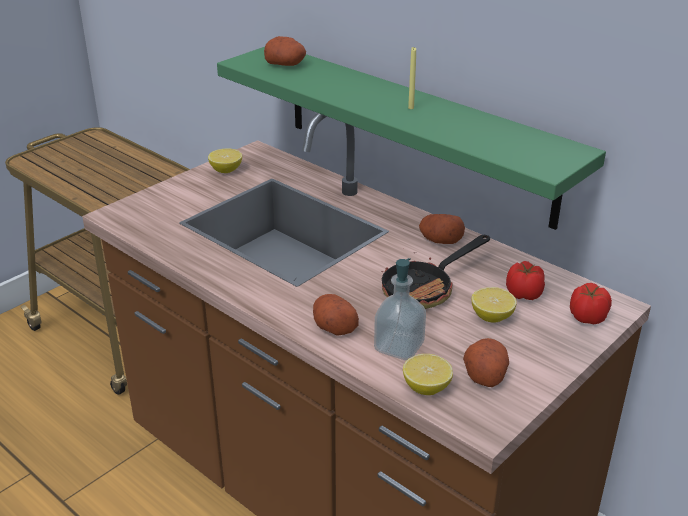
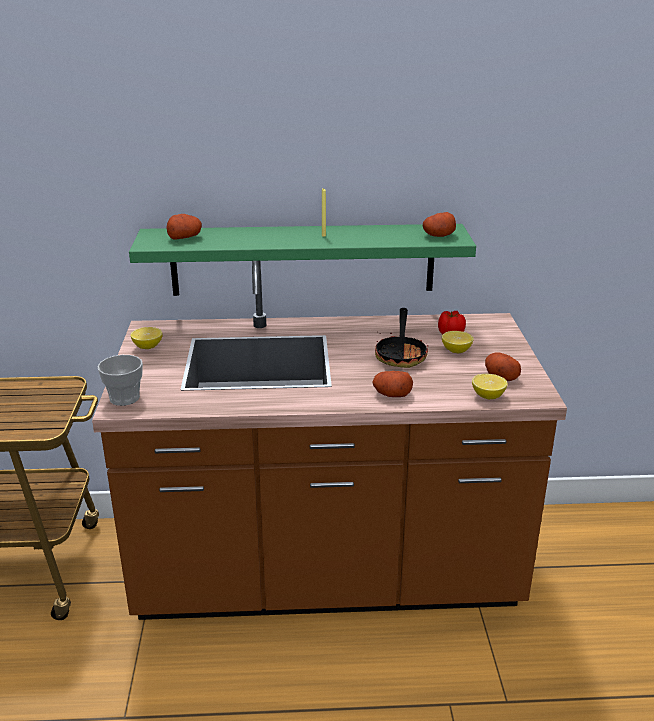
camera: 45 degrees left, 5 degrees down
(131, 209) = (124, 398): none -> cup
(399, 347) = (441, 386): soap dispenser -> none
(440, 240) = (362, 327): potato -> potato (438, 235)
(586, 317) = (495, 330): tomato -> none

